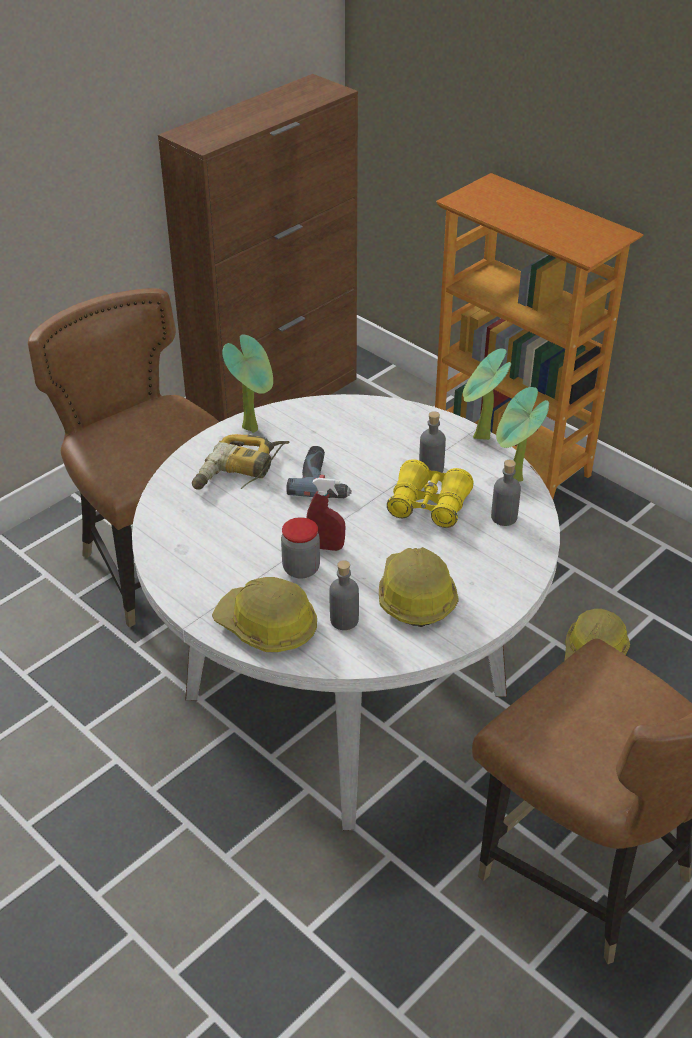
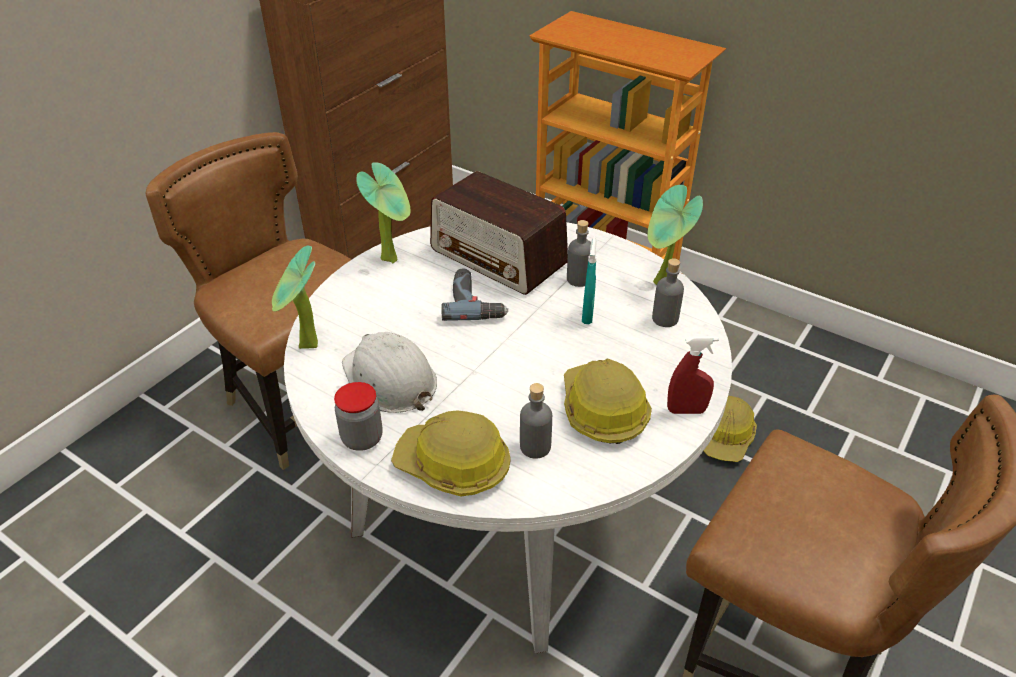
camera: 10 degrees left, 0 degrees up
(226, 544) = (389, 379): none -> white hard hat
(240, 473) = (388, 304): power drill -> none
(301, 569) = (475, 396): jar -> jar (362, 438)
(326, 547) = (495, 369): red spray bottle -> red spray bottle (686, 410)
(358, 437) = (498, 257): none -> radio
(429, 505) = (587, 315): yellow binoculars -> turquoise spray bottle
(480, 439) = (617, 246): potted plant -> potted plant (306, 348)

